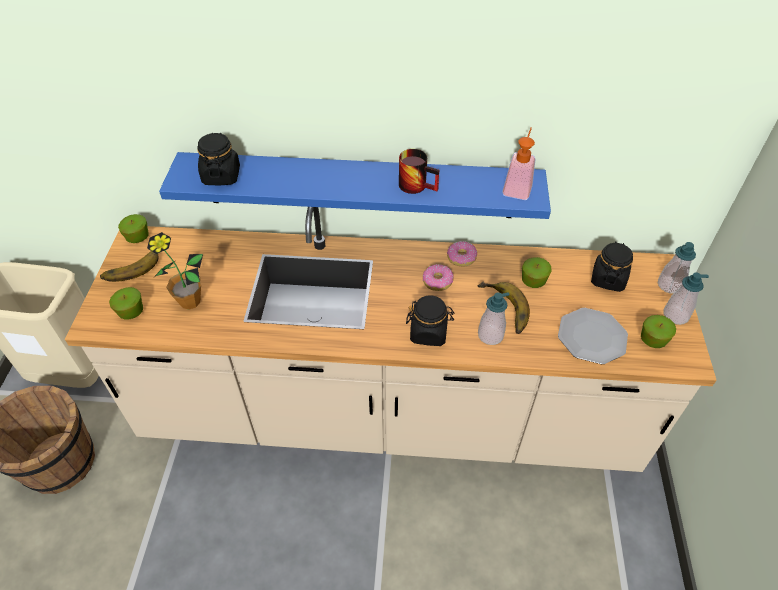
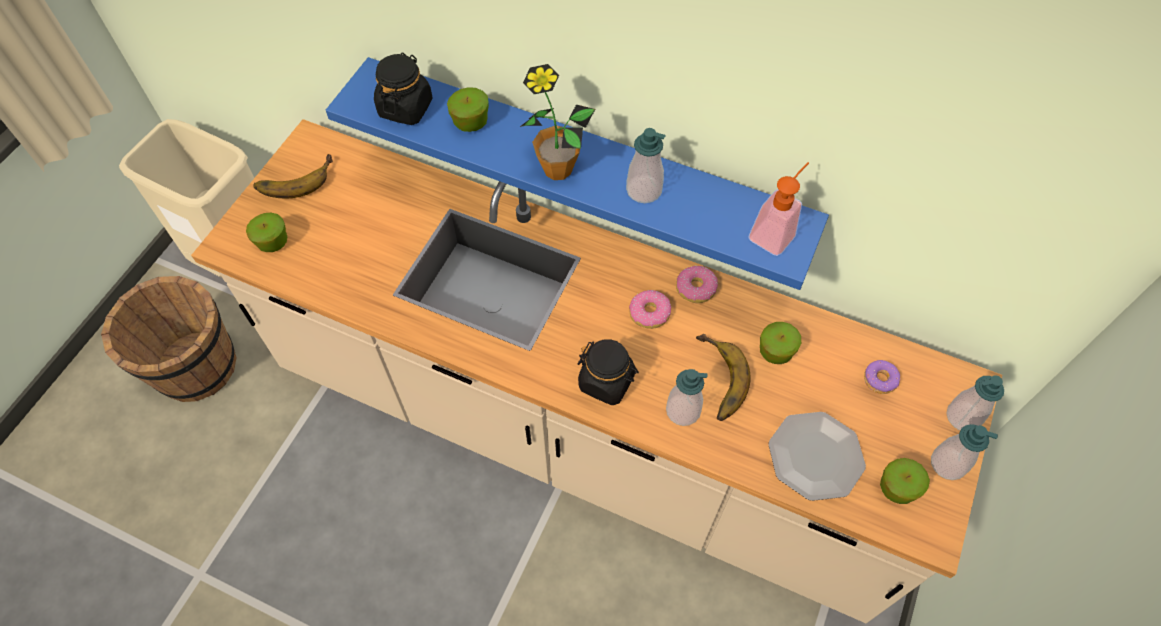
camera: 20 degrees right, 10 degrees up
(138, 237) = (314, 142): apple -> apple (471, 122)
(190, 301) = (342, 249): potted plant -> potted plant (557, 169)
(418, 184) = (644, 190): mug -> soap dispenser
(608, 279) = (880, 380): black jar -> donut

